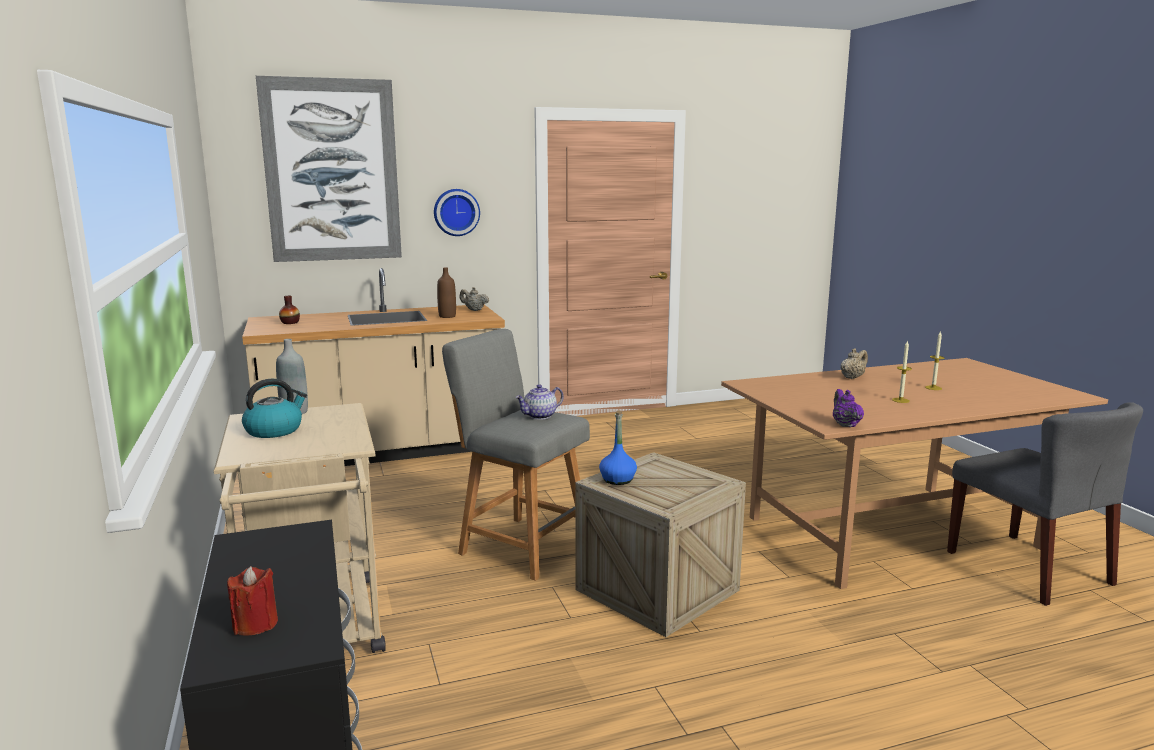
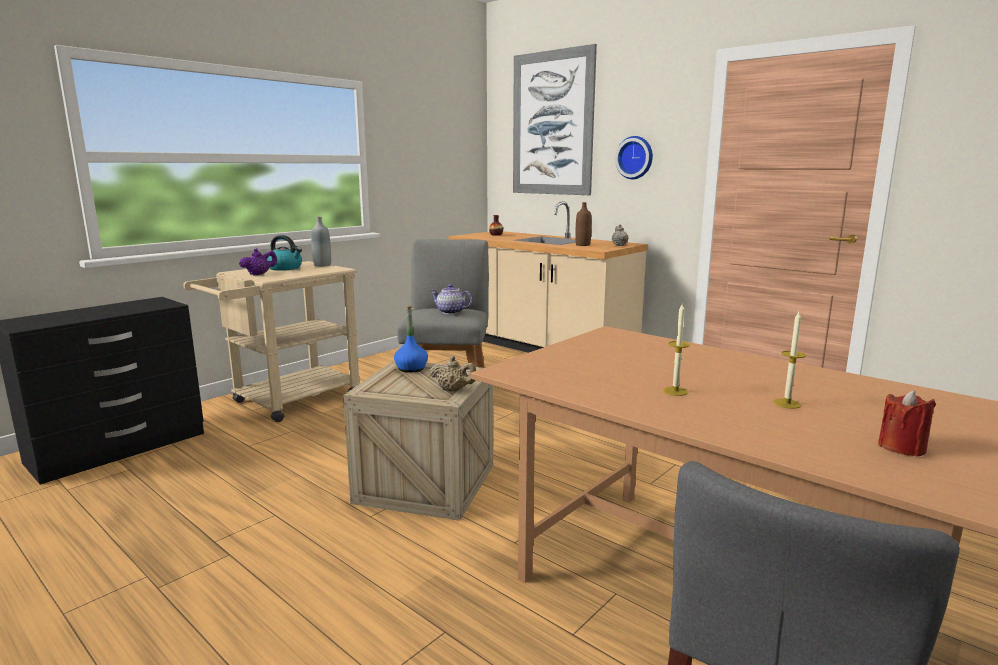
camera: 60 degrees right, 0 degrees up
(255, 624) = (51, 317): red candle -> red candle (901, 447)
(845, 424) = (518, 376): purple teapot -> purple teapot (259, 274)
(852, 377) = (739, 364): beige teapot -> beige teapot (453, 390)

